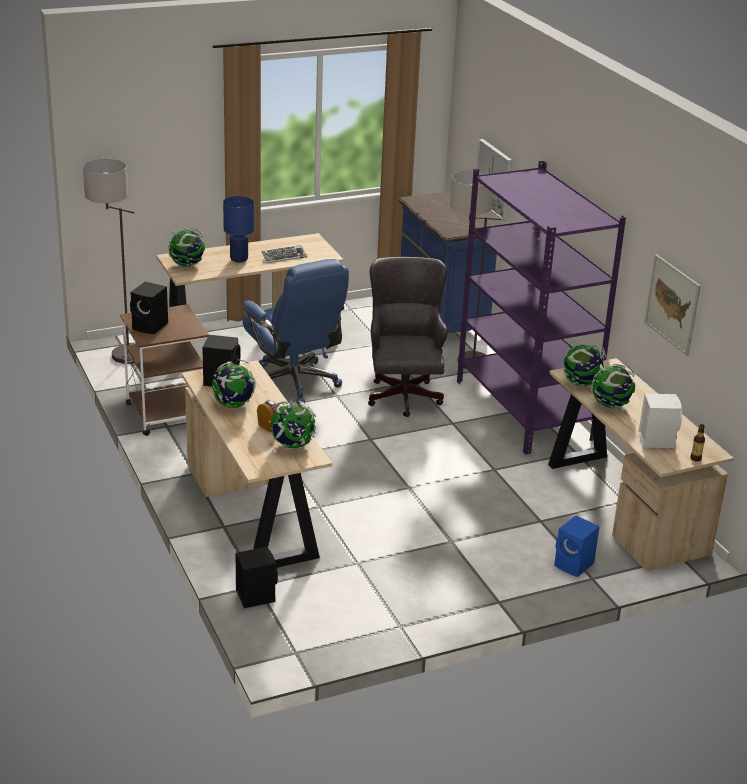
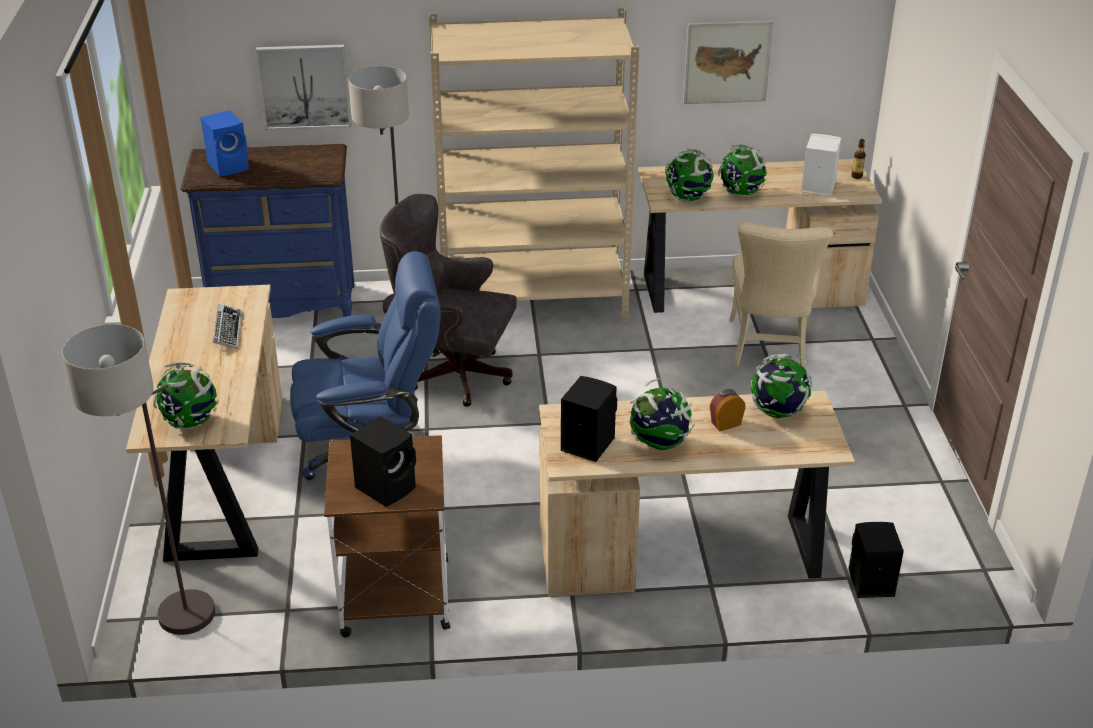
camera: 70 degrees left, 5 degrees up
(239, 260) = (208, 371): blue table lamp -> none
(523, 410) = (533, 300): purple bookcase -> beige bookcase
(535, 525) = (769, 349): none -> beige chair
(575, 565) = (847, 343): blue speaker -> blue speaker (230, 166)

